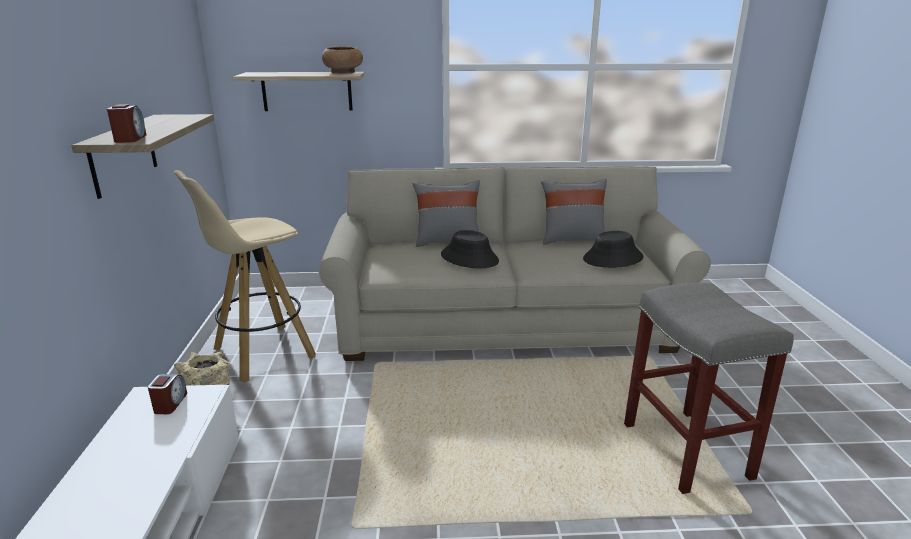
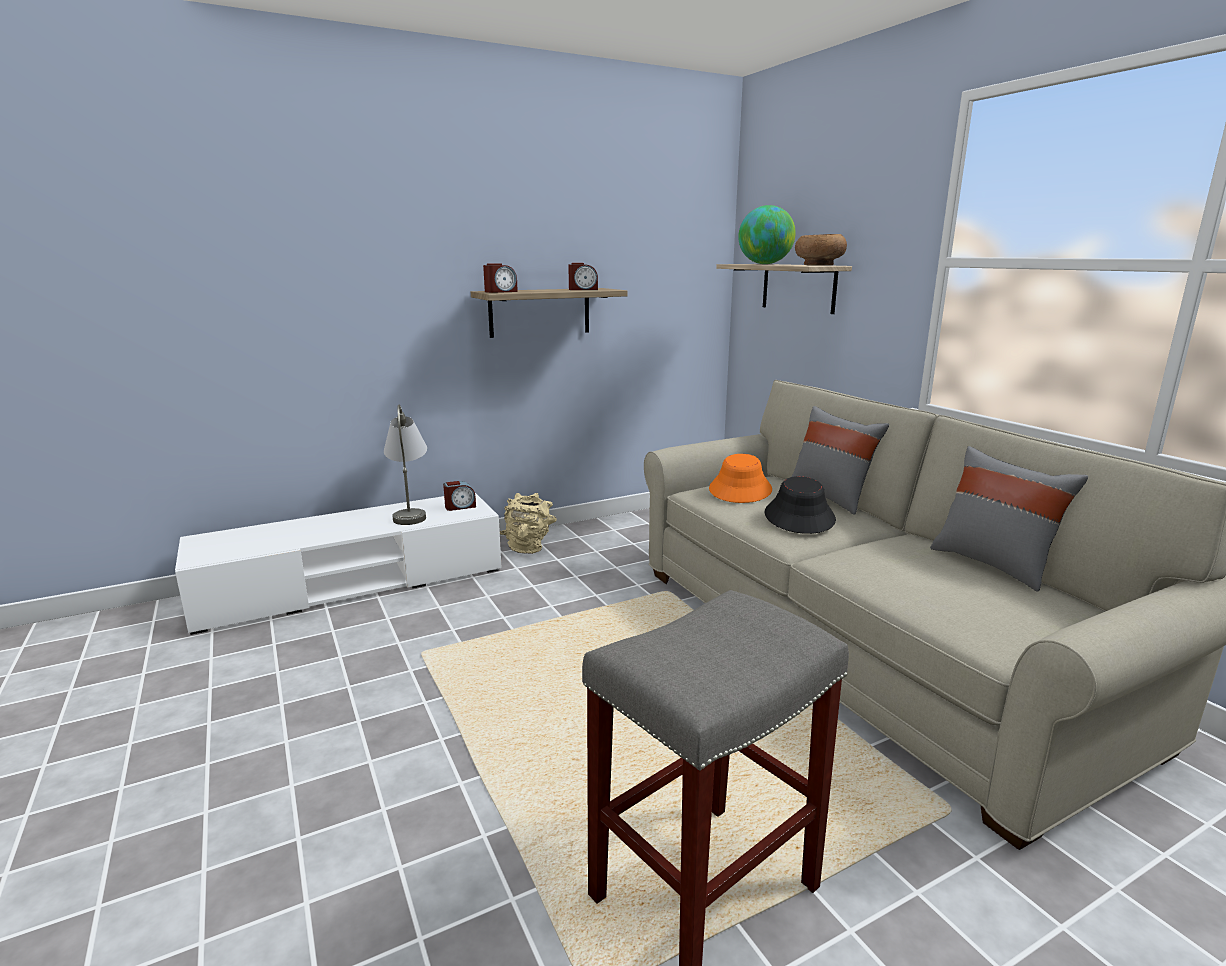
camera: 65 degrees right, 5 degrees down
(132, 441) = (411, 511): none -> grey table lamp
(174, 120) = (583, 289): none -> alarm clock
(262, 353) = (626, 538): beige stool -> none
(280, 73) = (764, 264): none -> globe
(402, 259) = (740, 490): none -> orange hat
(613, 258) = (973, 605): black hat -> none

